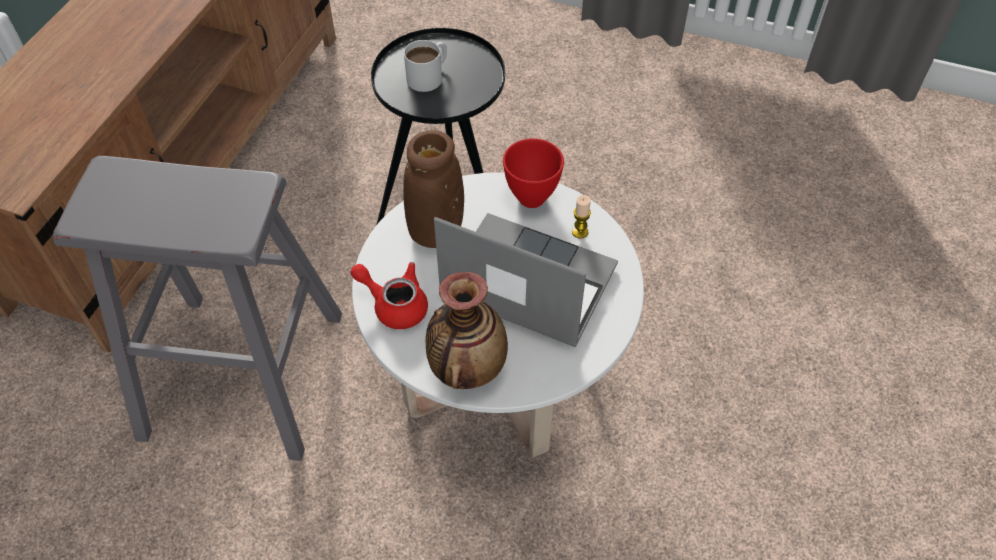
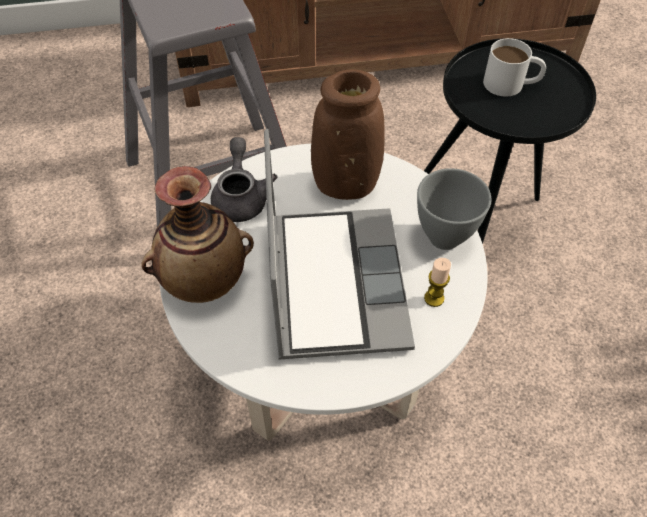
camera: 60 degrees right, 0 degrees up
(395, 305) = (241, 197): red teapot -> grey teapot
(532, 197) = (446, 237): red bowl -> grey bowl

